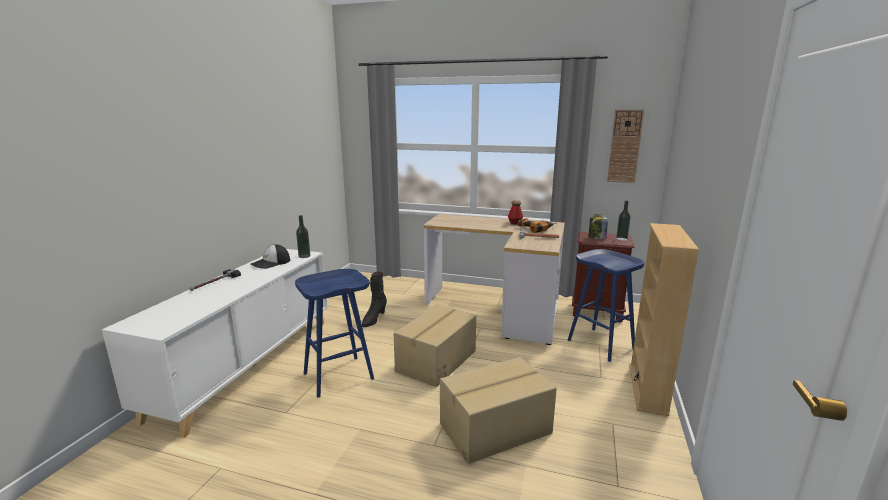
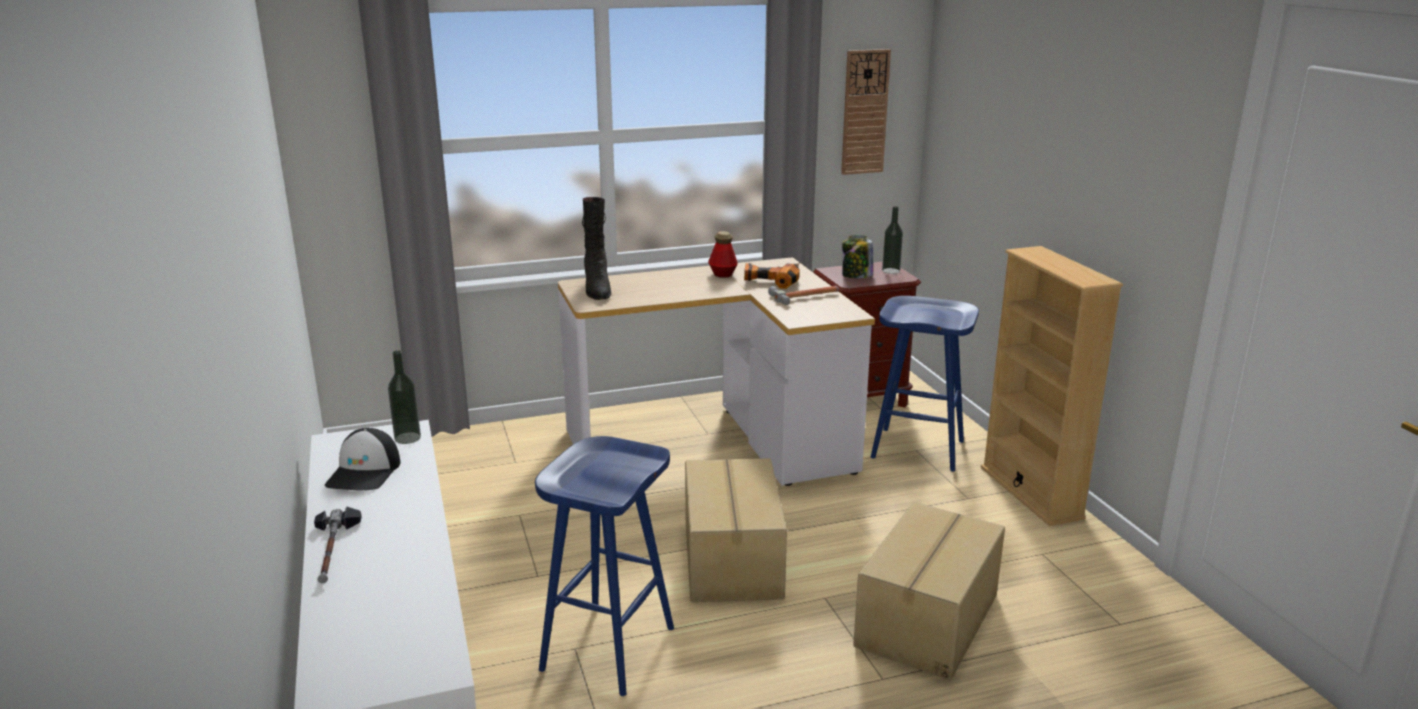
camera: 35 degrees left, 5 degrees up
(373, 319) = (528, 529): black boot -> black boot (597, 289)

